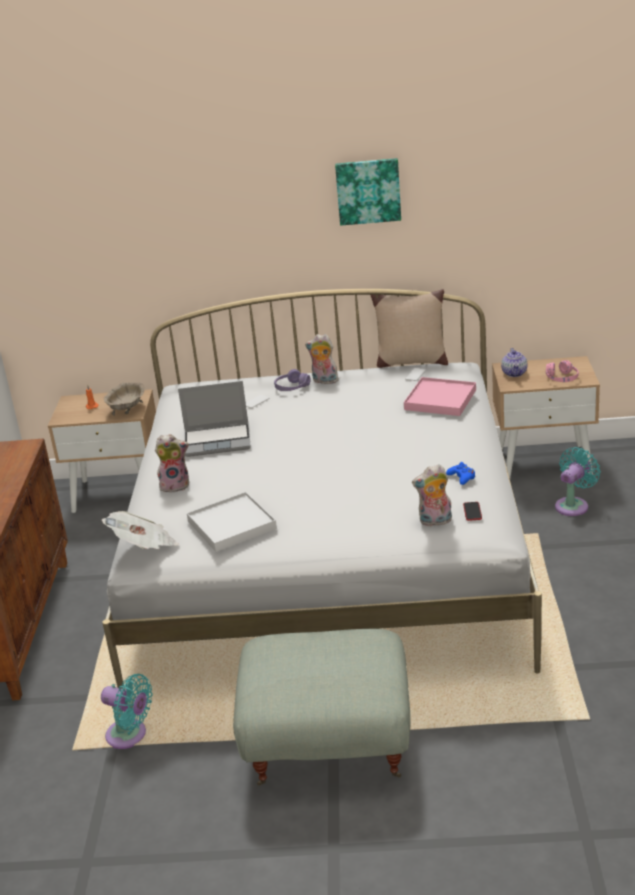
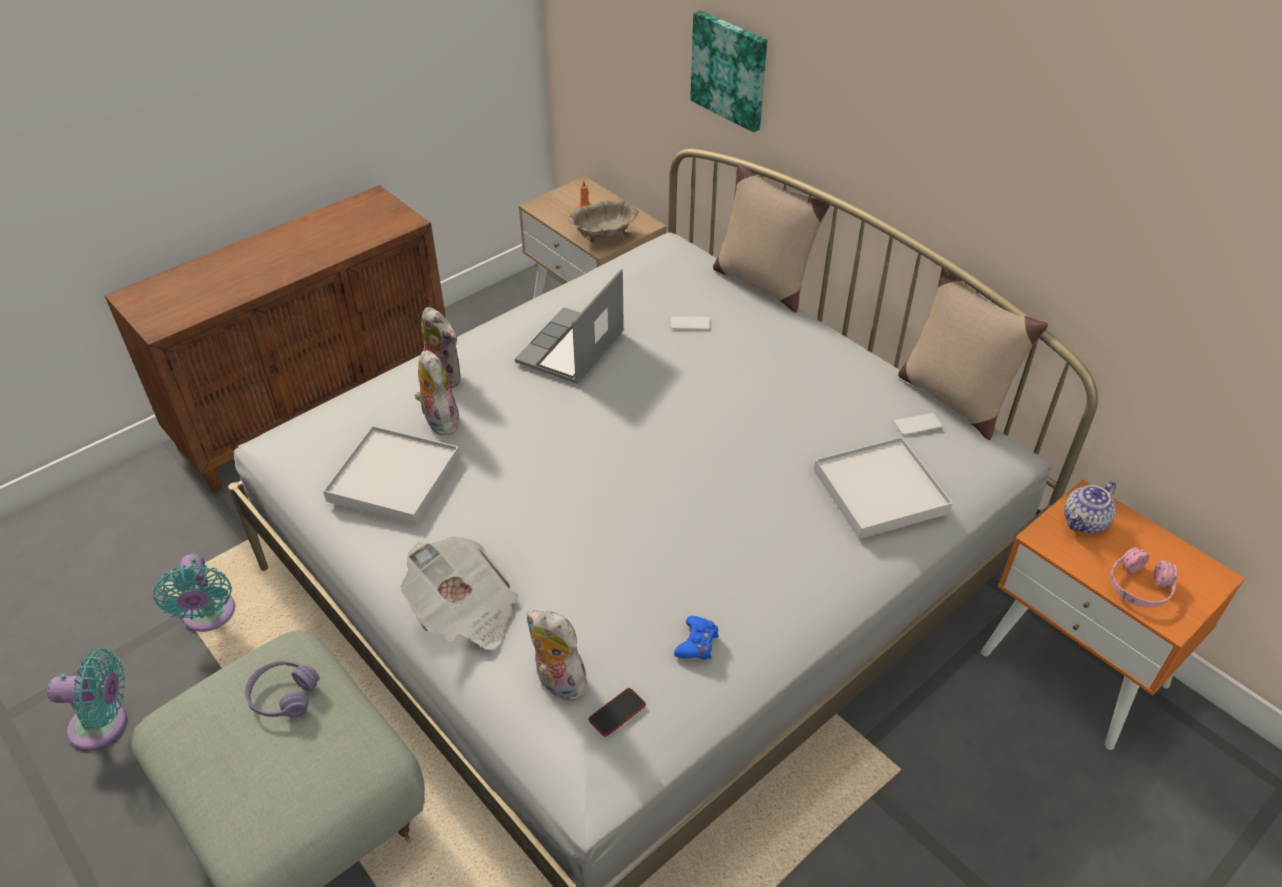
camera: 45 degrees right, 15 degrees up
(144, 546) = (300, 433): newspaper -> newspaper (464, 612)
(218, 441) = (571, 349): laptop -> laptop turned 75 degrees clockwise
(256, 374) = (762, 282): none -> beige pillow
(292, 387) = (756, 332): purple headphones -> purple headphones (284, 696)
(324, 381) = (805, 349): plush toy -> plush toy (439, 421)
(368, 191) = (996, 96): picture -> picture (730, 70)
(440, 400) = (880, 491): pink tray -> white tray
(544, 462) = (1075, 668): beige nightstand -> orange nightstand
(573, 505) = (1012, 772): turquoise fan -> turquoise fan (104, 725)

